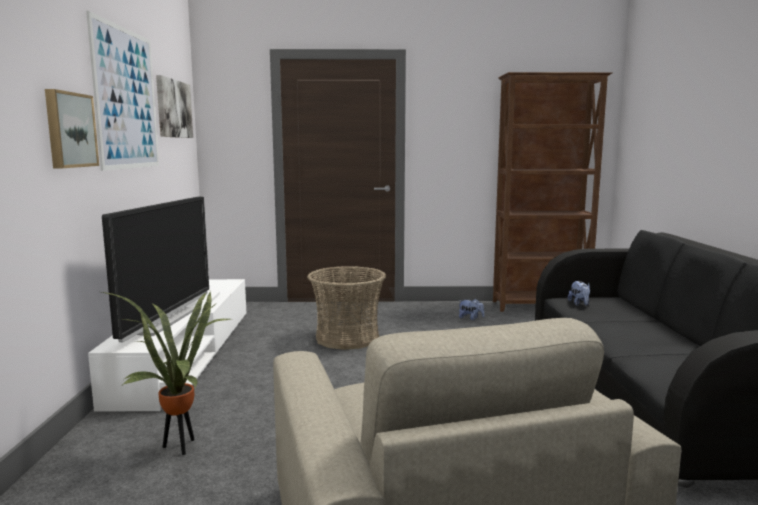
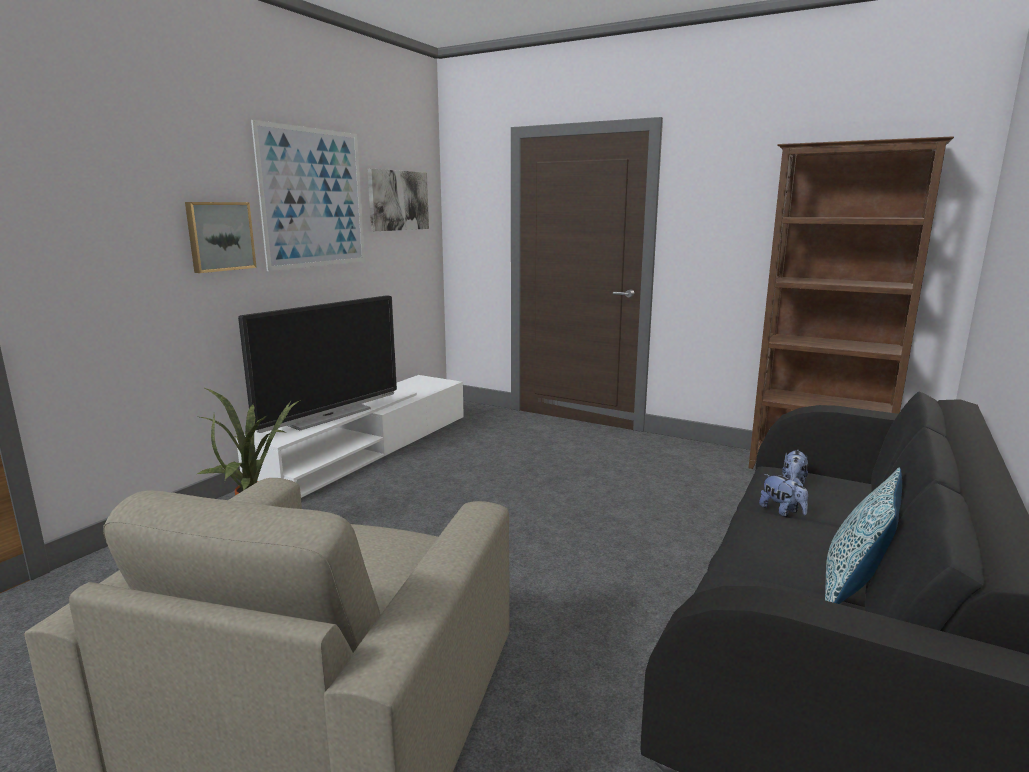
camera: 30 degrees right, 5 degrees up
(347, 338) = (524, 465): basket -> none
(470, 318) = (695, 470): plush toy -> plush toy (782, 511)
(694, 348) = (853, 590): none -> pillow

